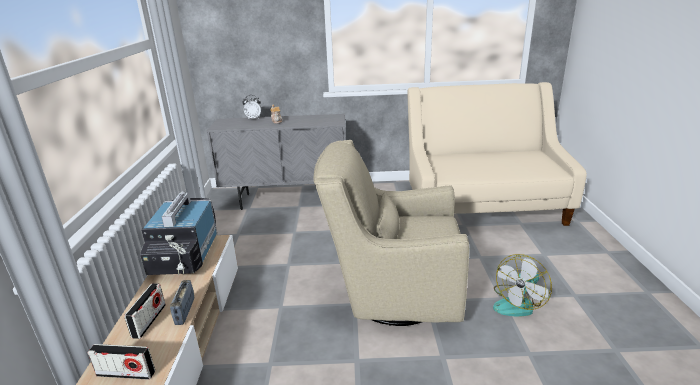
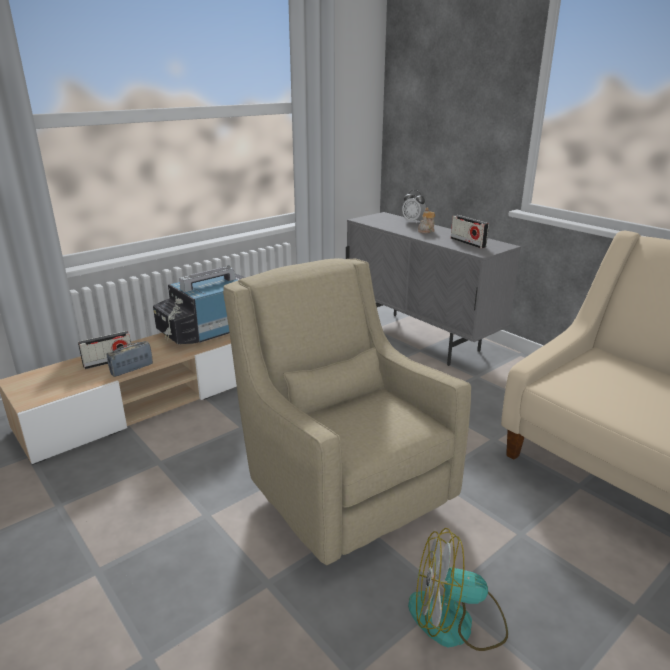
camera: 50 degrees right, 0 degrees up
(126, 373) = (42, 384): radio -> radio (468, 243)

